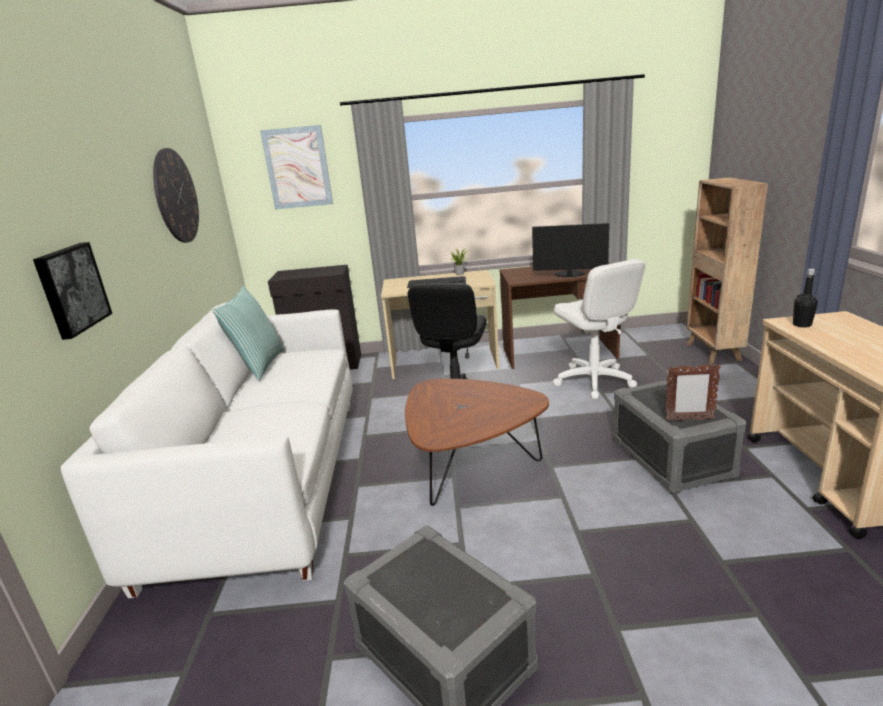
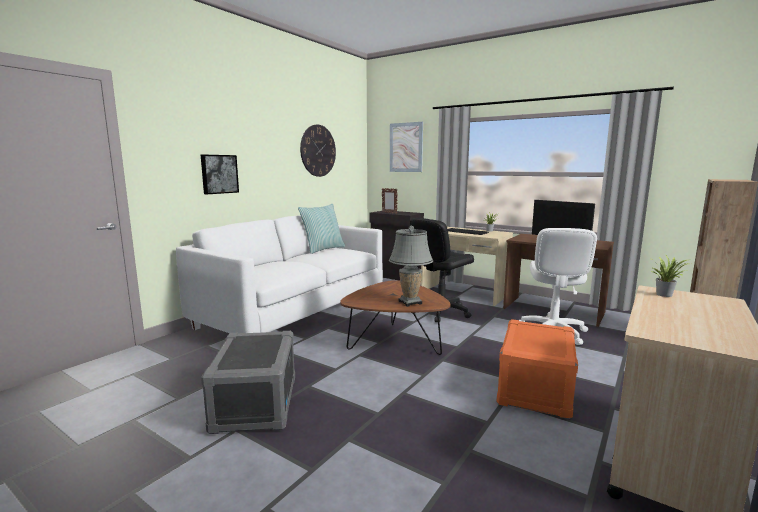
camera: 35 degrees right, 10 degrees down
(503, 411) = (410, 302): none -> grey table lamp
(670, 458) = (534, 388): grey storage box -> orange storage box
(689, 420) = (529, 348): picture frame -> picture frame (389, 213)
(802, 325) = (665, 294): black bottle -> potted plant

